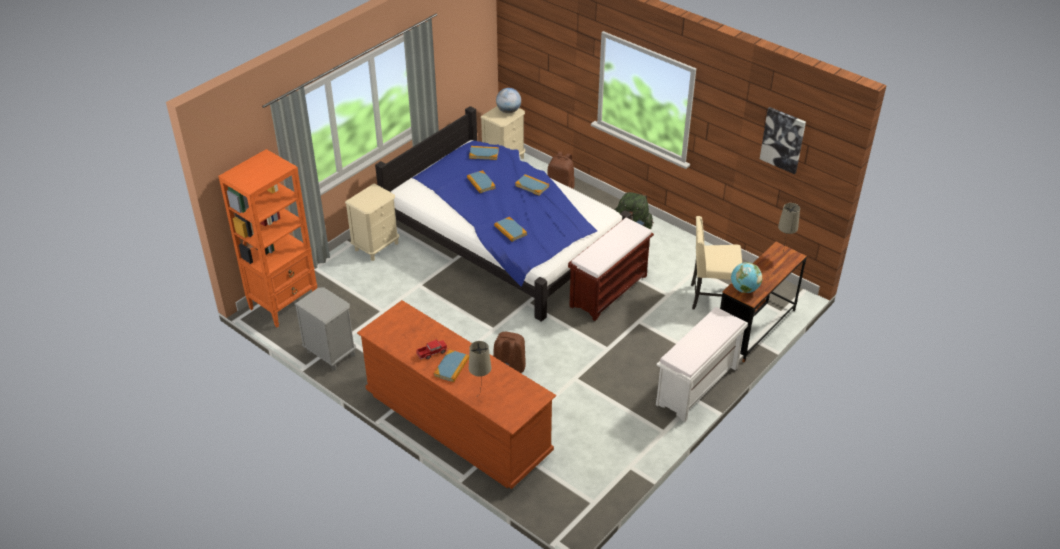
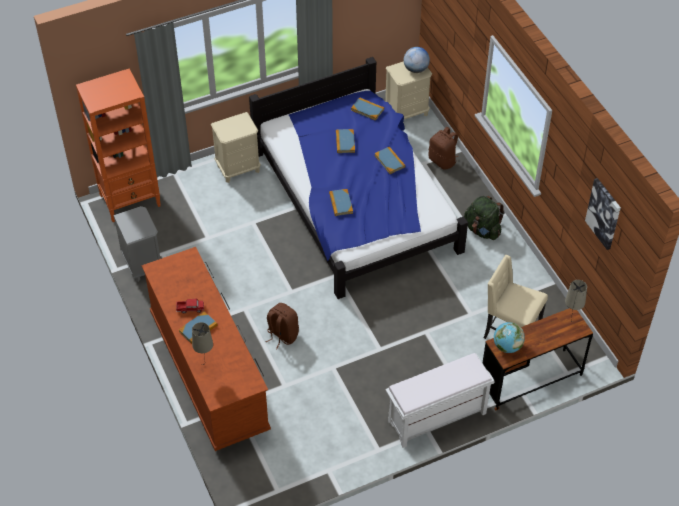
camera: 25 degrees right, 10 degrees up
(609, 290) = (418, 289): brown bench -> none

